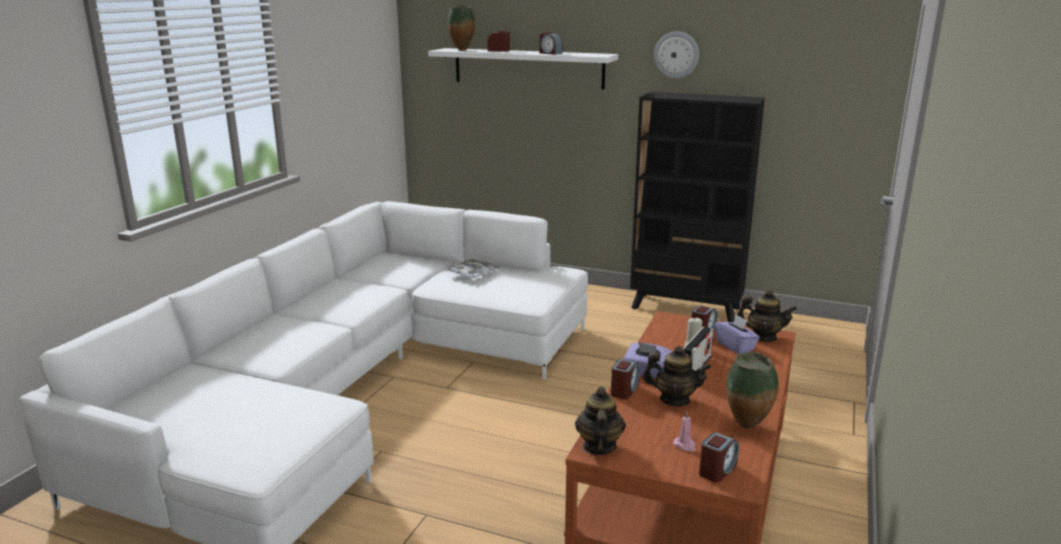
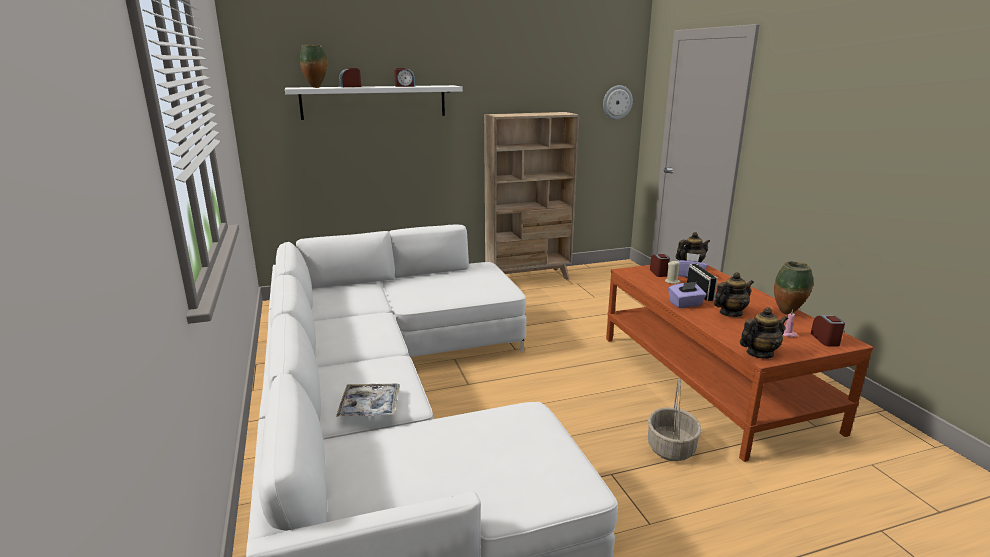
camera: 40 degrees left, 0 degrees up
(472, 274) = (424, 284): tray -> tray (370, 406)
(518, 526) = (671, 448): none -> basket
(599, 446) = (759, 353): teapot -> teapot turned 105 degrees clockwise
(624, 390) = (698, 318): alarm clock -> none
(676, 55) = (499, 83): wall clock -> wall clock (617, 102)
(686, 308) = (528, 278): black bookcase -> beige bookcase

